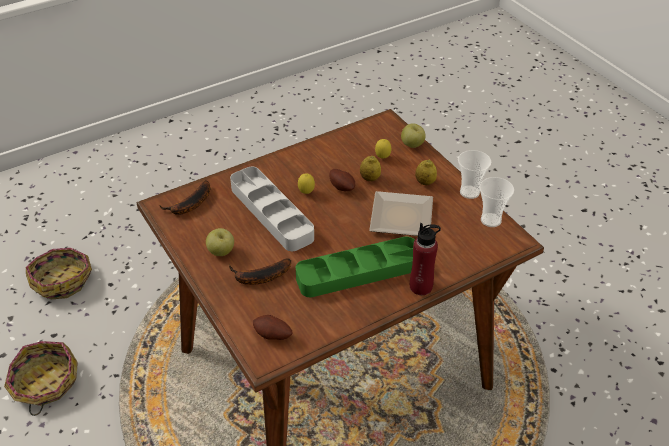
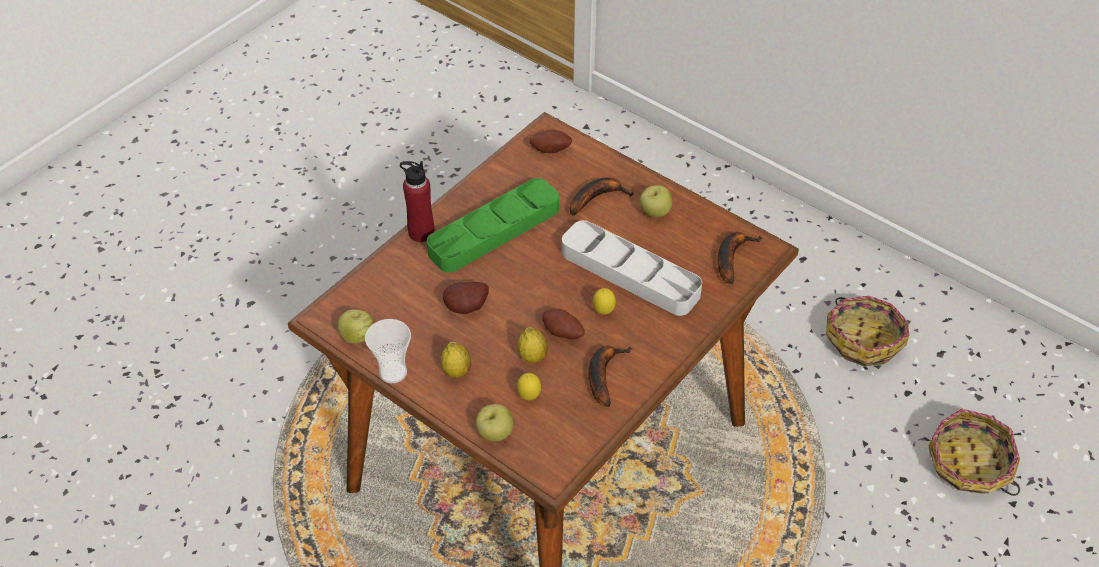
camera: 160 degrees right, 5 degrees up
(328, 158) = (603, 374): none -> banana
(403, 219) = (467, 309): plate -> potato
(491, 220) = (357, 337): cup -> apple

